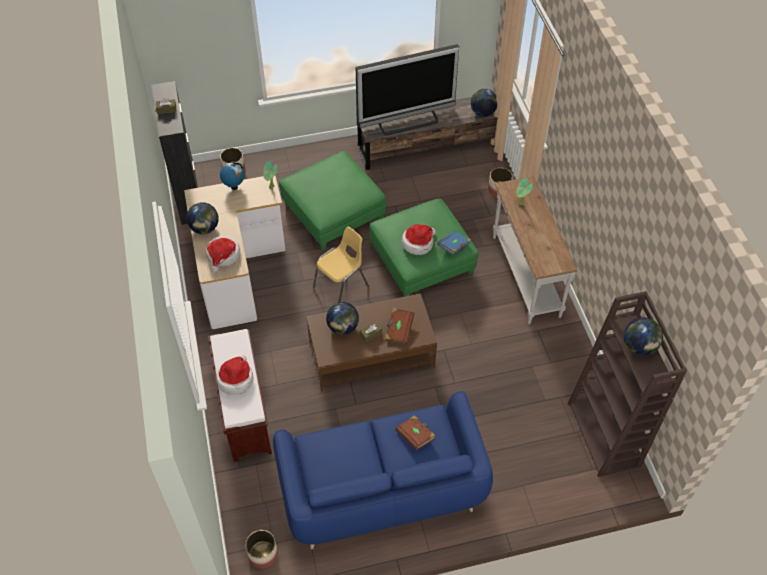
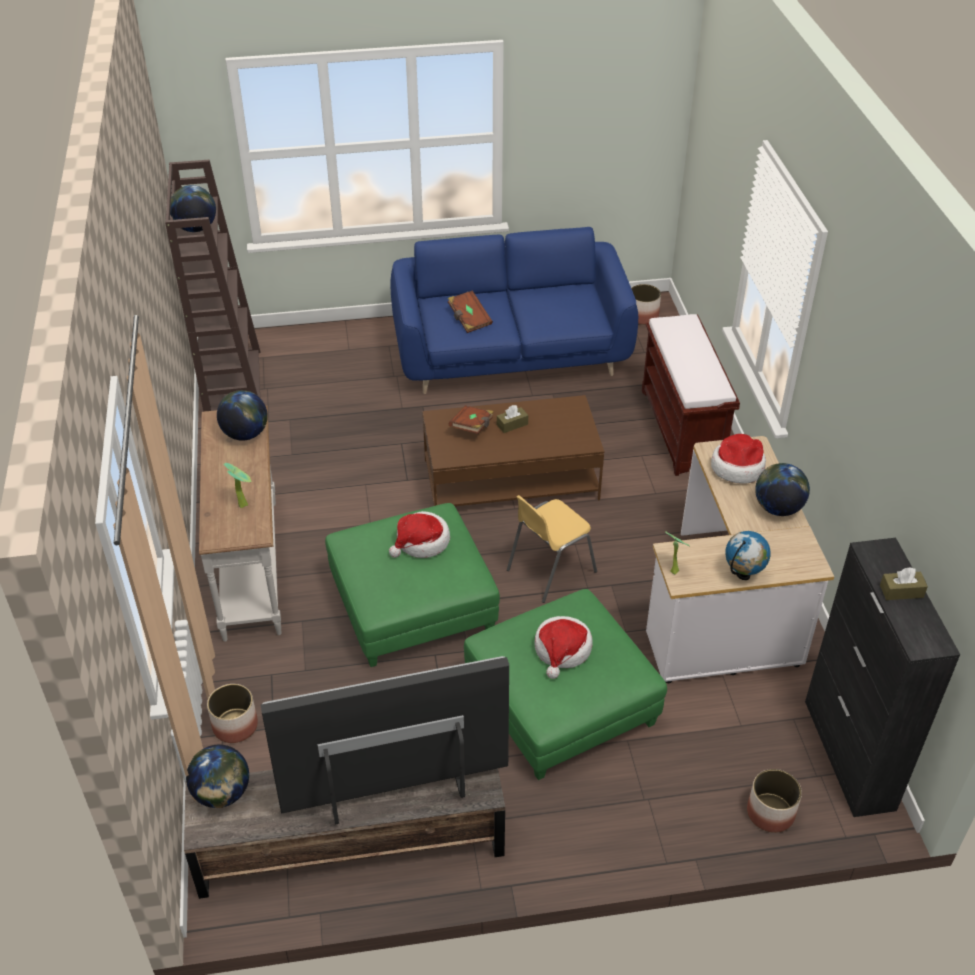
camera: 175 degrees left, 10 degrees down
(236, 379) = (691, 351): hat -> hat (562, 650)
(343, 327) = (551, 434): globe -> globe (245, 434)
(454, 247) = (364, 536): blue book -> none

